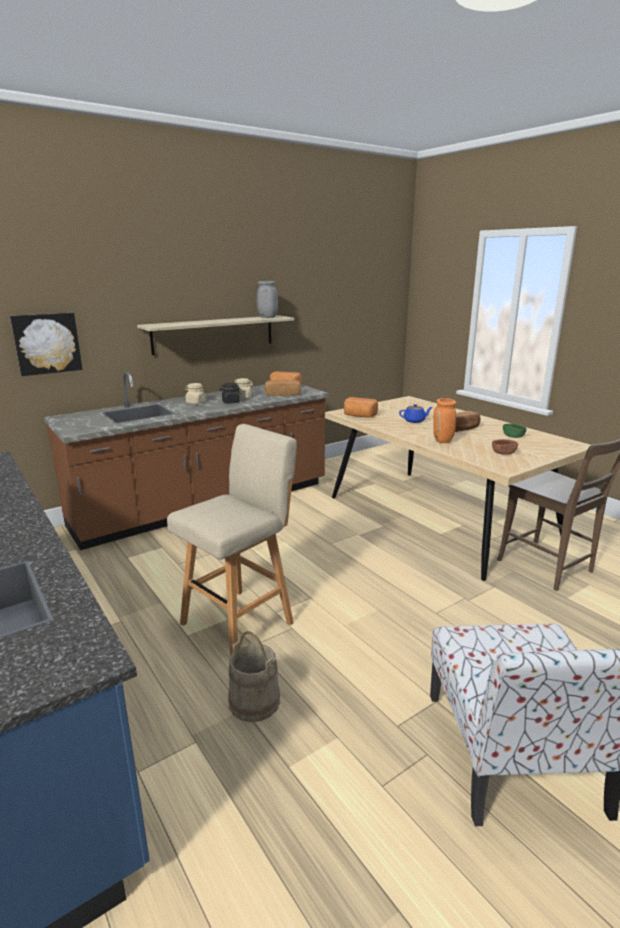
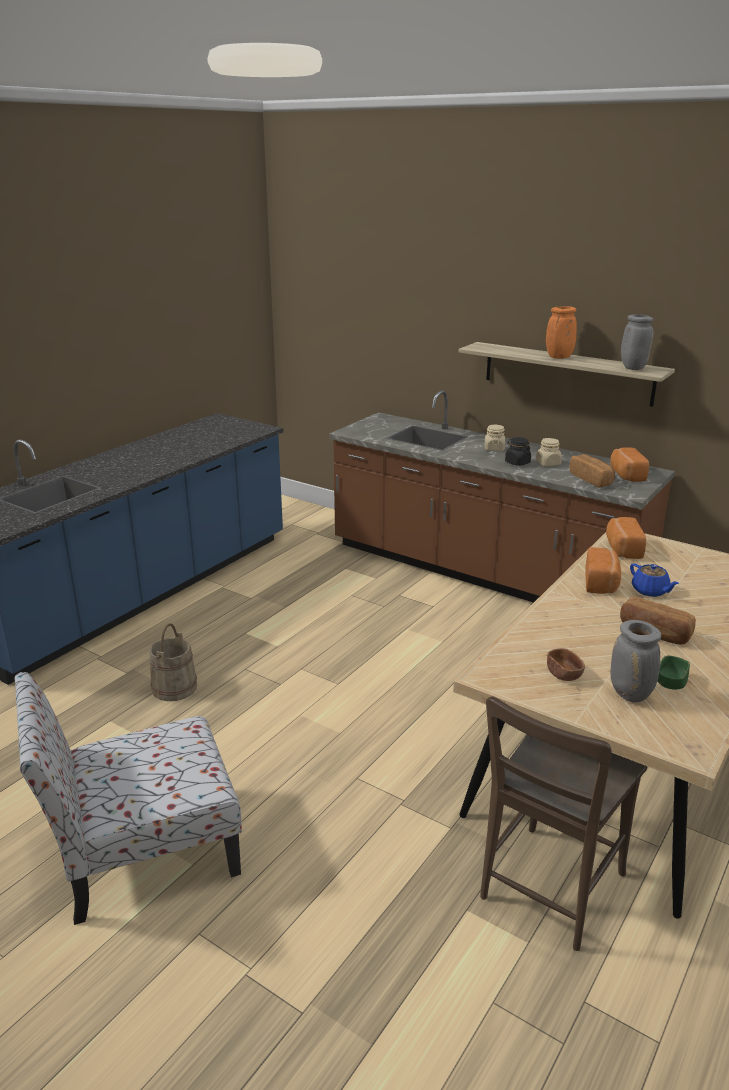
camera: 70 degrees right, 5 degrees up
(47, 343) = (392, 342): picture -> none
(240, 621) = (276, 653): beige stool -> none
(399, 427) = (601, 583): none -> bread
(443, 441) = (569, 621): orange vase -> orange vase (558, 357)
(525, 445) = (631, 695): none -> grey vase

